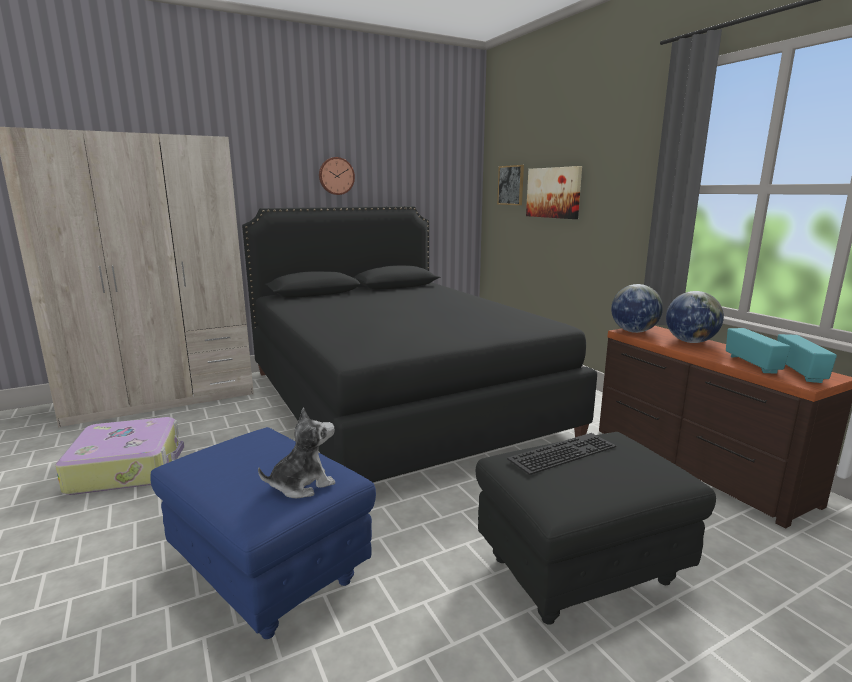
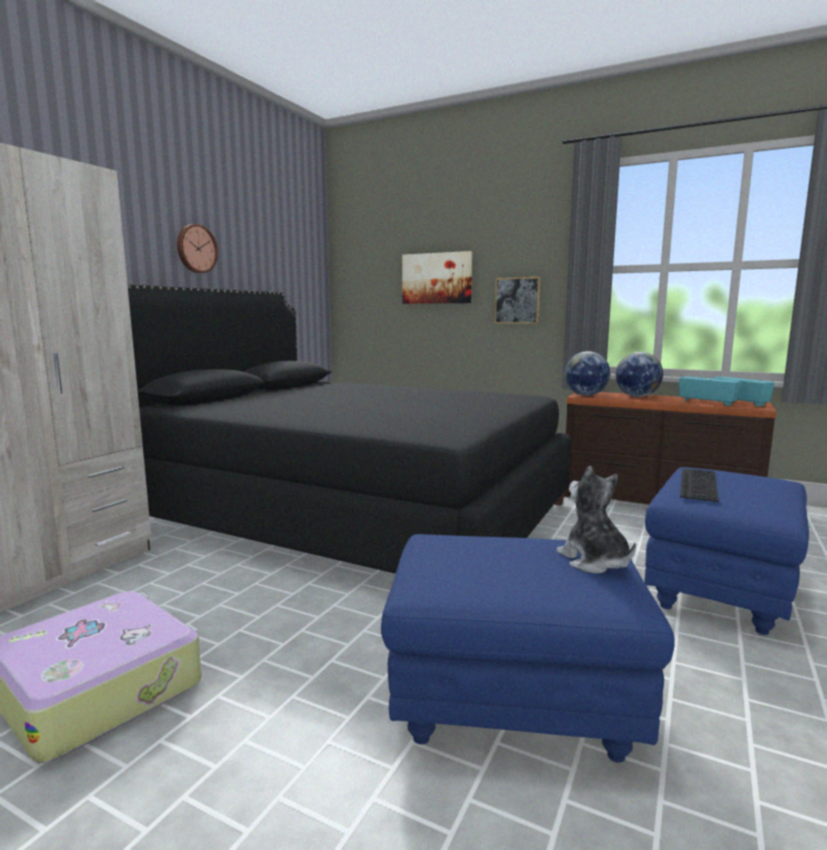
camera: 35 degrees left, 5 degrees down
(302, 485) = (594, 561): plush toy -> plush toy turned 45 degrees counterclockwise
(511, 185) = (375, 272): picture -> picture (517, 300)
(580, 570) = (718, 592): black ottoman -> blue ottoman

